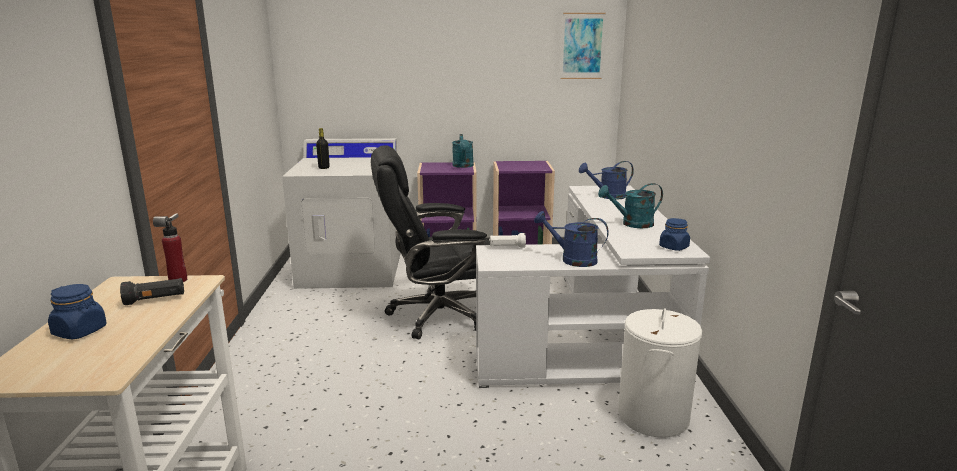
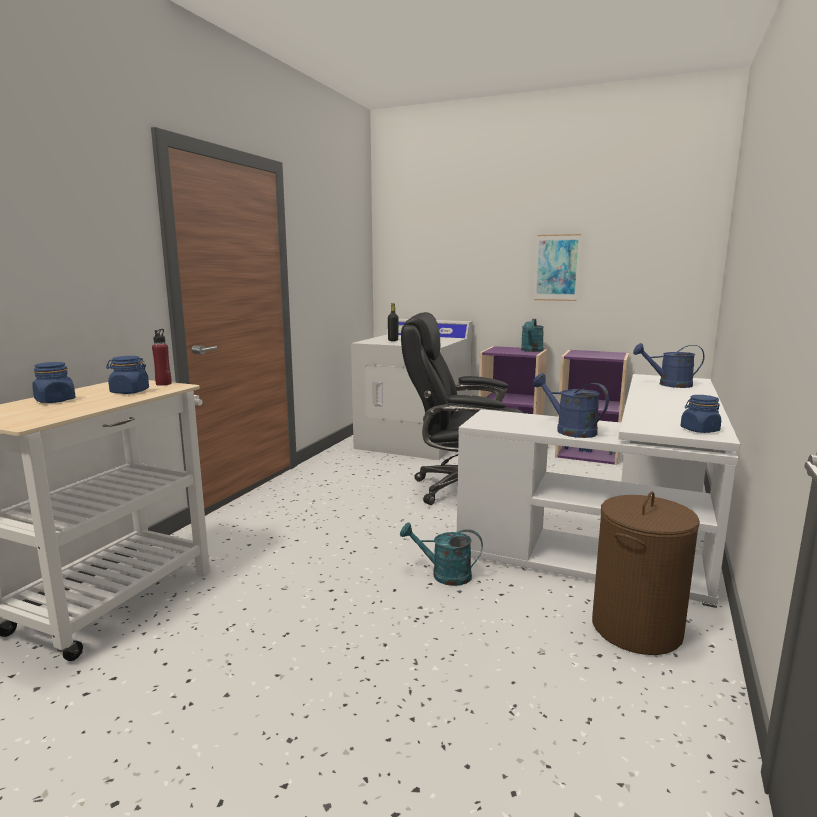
camera: 25 degrees right, 5 degrees down
(155, 300) = (129, 392): black flashlight -> blue jar
(507, 247) = (510, 414): white flashlight -> none
(582, 46) = (677, 227): picture -> picture (557, 267)
(632, 224) = (670, 407): turquoise watering can -> turquoise watering can (444, 575)
(653, 416) = (636, 628): white laundry basket -> brown laundry basket

